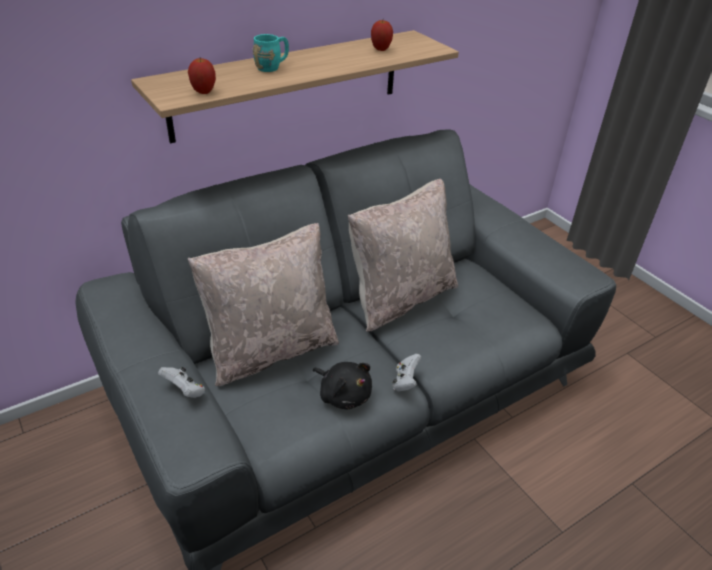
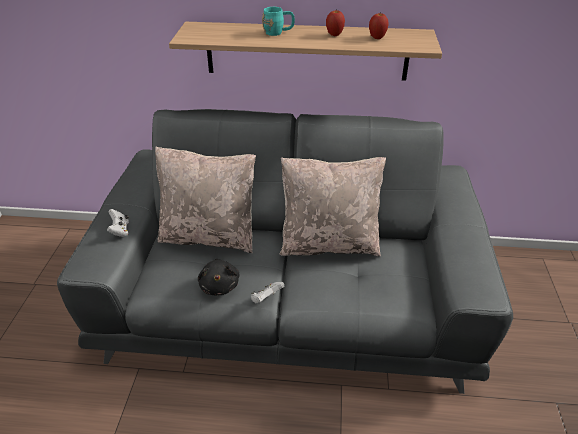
camera: 40 degrees right, 0 degrees up
(203, 92) = (209, 38): apple -> apple (334, 35)

